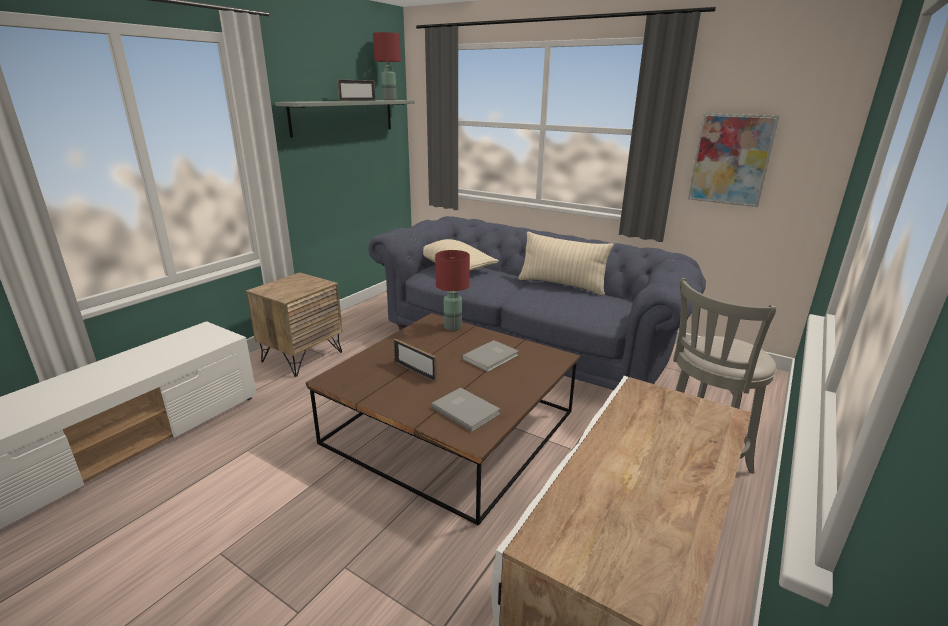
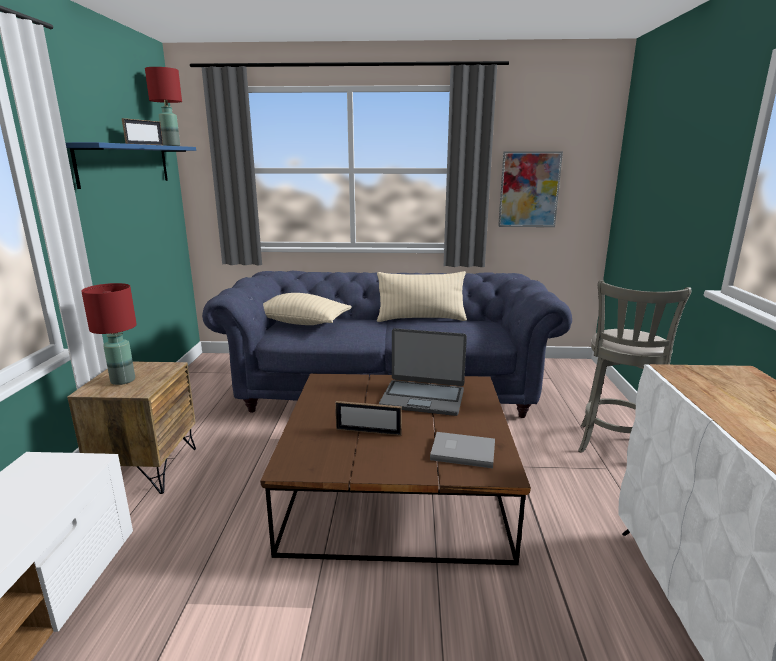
camera: 30 degrees left, 5 degrees down
(343, 117) = (125, 164): grey shelf -> blue shelf
(453, 327) = (350, 381): red table lamp -> red table lamp (123, 380)
(492, 357) = (422, 398): grey book -> laptop

